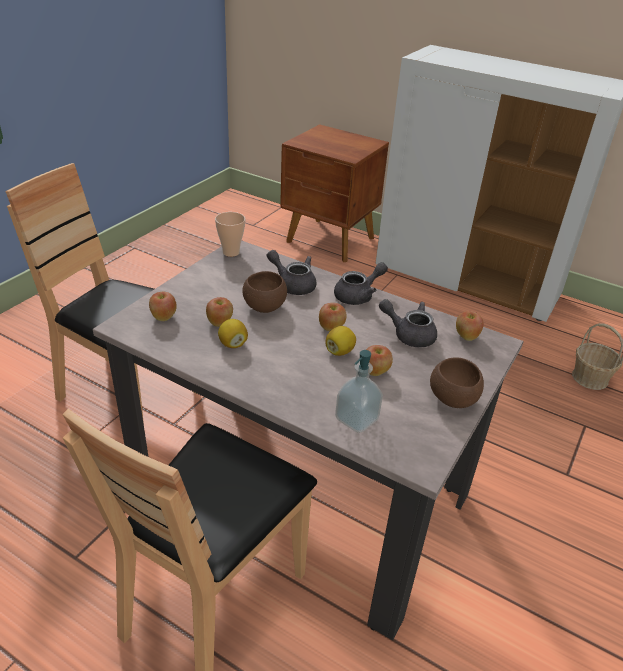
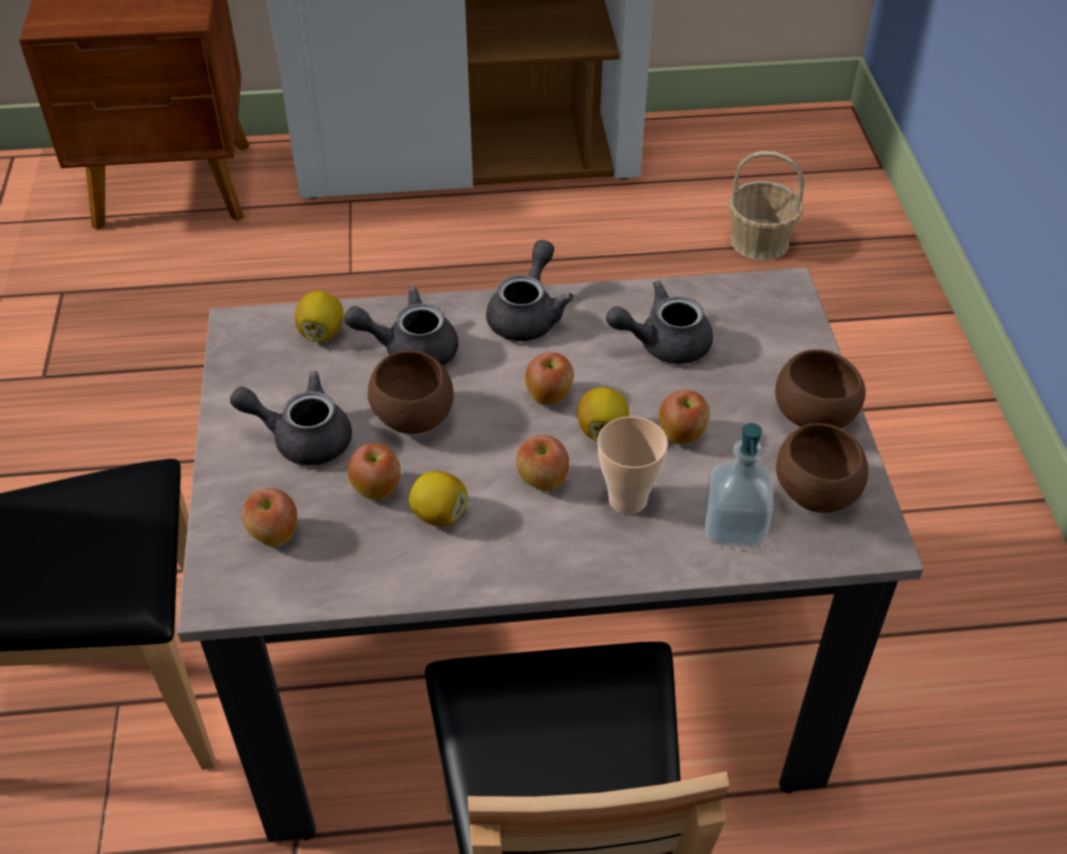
camera: 35 degrees left, 10 degrees up
(214, 292) = (302, 437): none -> grey teapot
(231, 252) = (240, 342): cup -> cup (627, 499)
(265, 263) = (321, 332): none -> lemon
(415, 429) = (815, 493): none -> brown bowl
(466, 336) = (736, 302): apple -> apple (542, 481)

